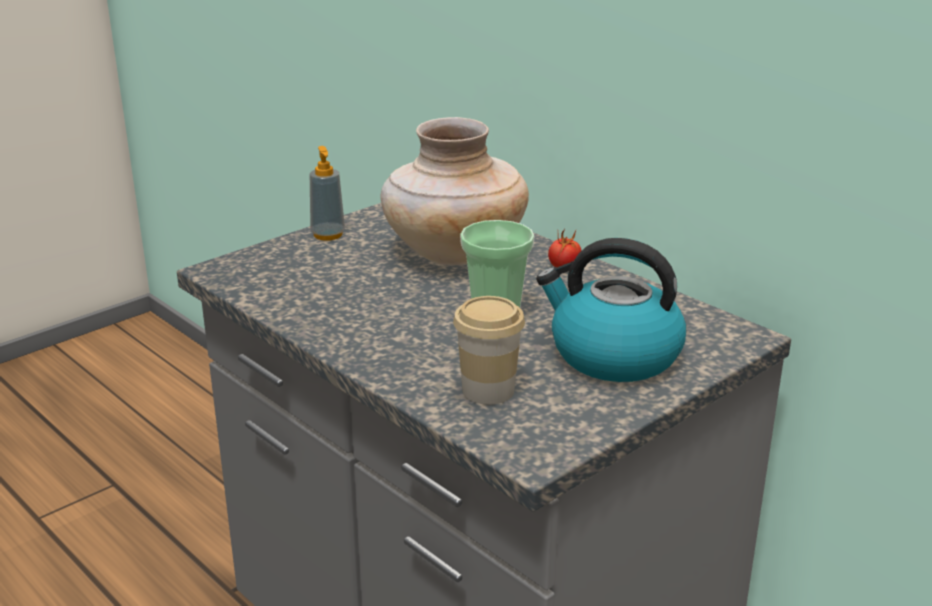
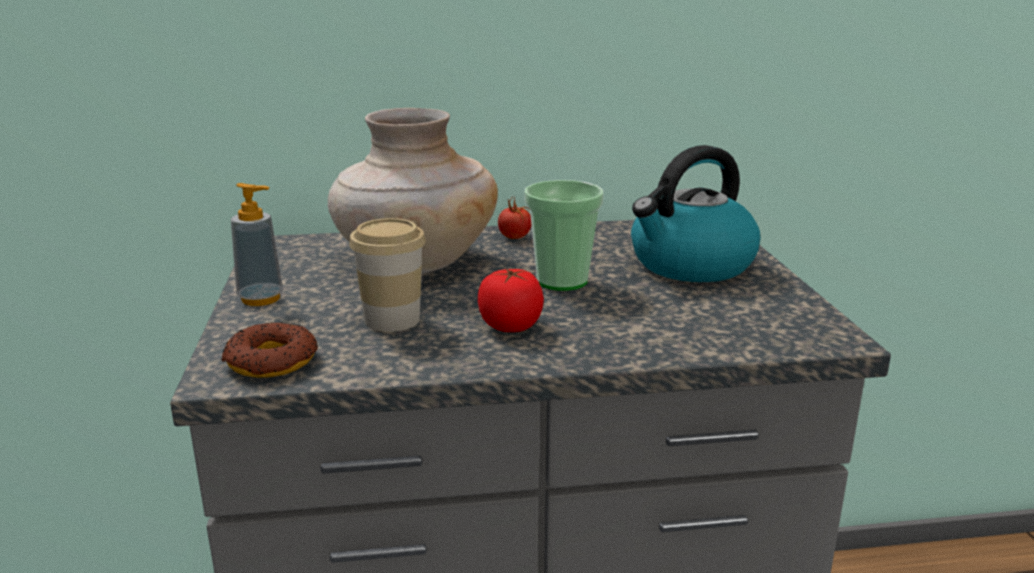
camera: 55 degrees left, 5 degrees down
(247, 274) = (271, 361): none -> donut
(386, 323) = (511, 326): none -> tomato
(488, 390) = (700, 321): cup -> cup (392, 320)

